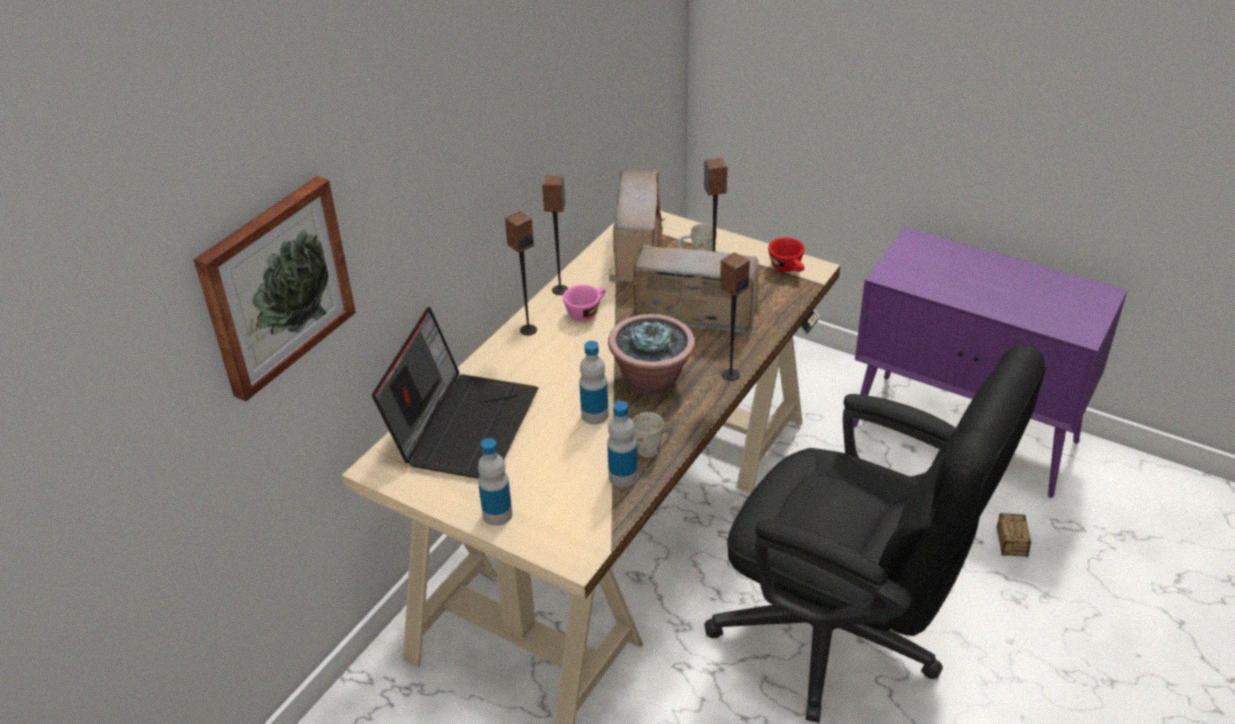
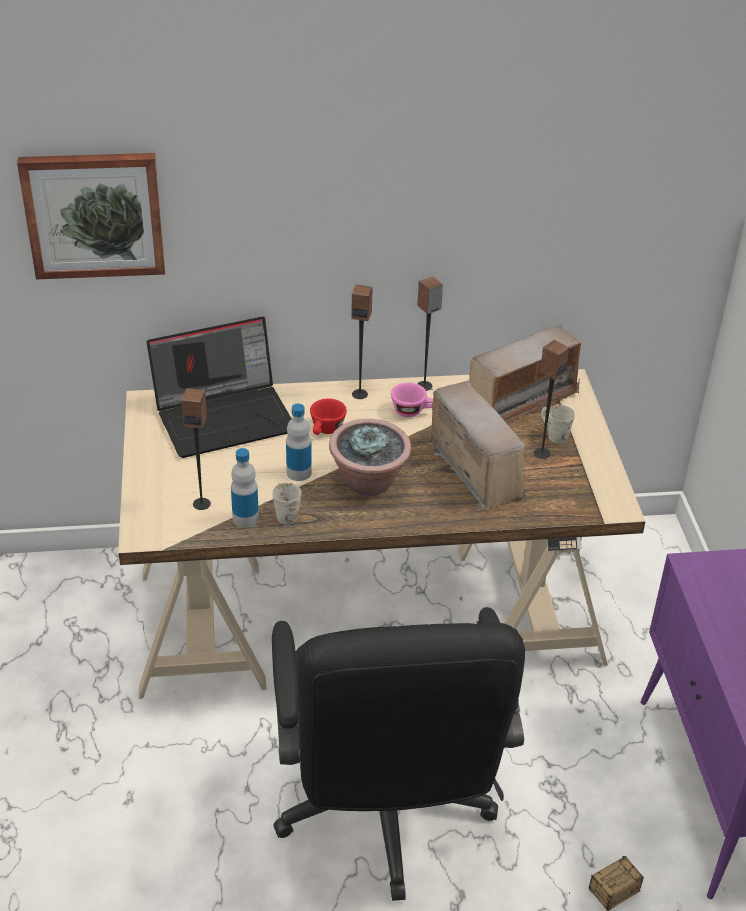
camera: 50 degrees right, 0 degrees up
(497, 514) = (151, 477): bottle -> none
(730, 374) = (421, 521): speaker -> speaker (202, 504)
(788, 269) = (600, 493): red cup -> red cup (326, 431)

